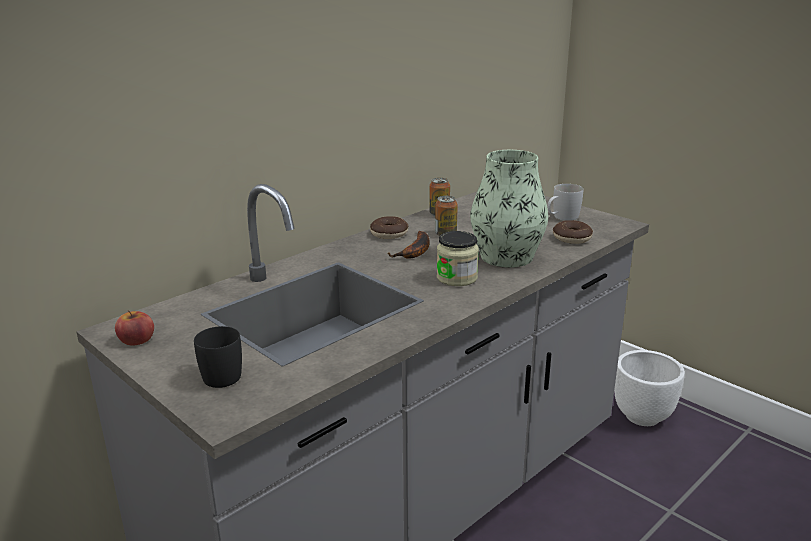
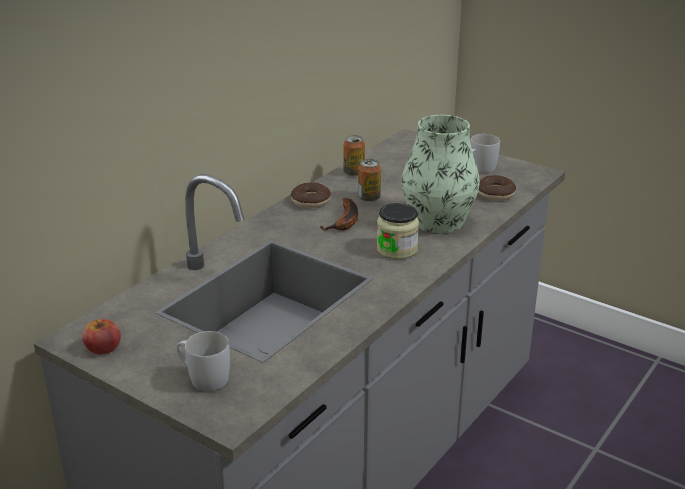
camera: 10 degrees left, 5 degrees up
(217, 375) = (203, 378): black mug -> white mug
(642, 417) = (555, 356): white planter -> none

